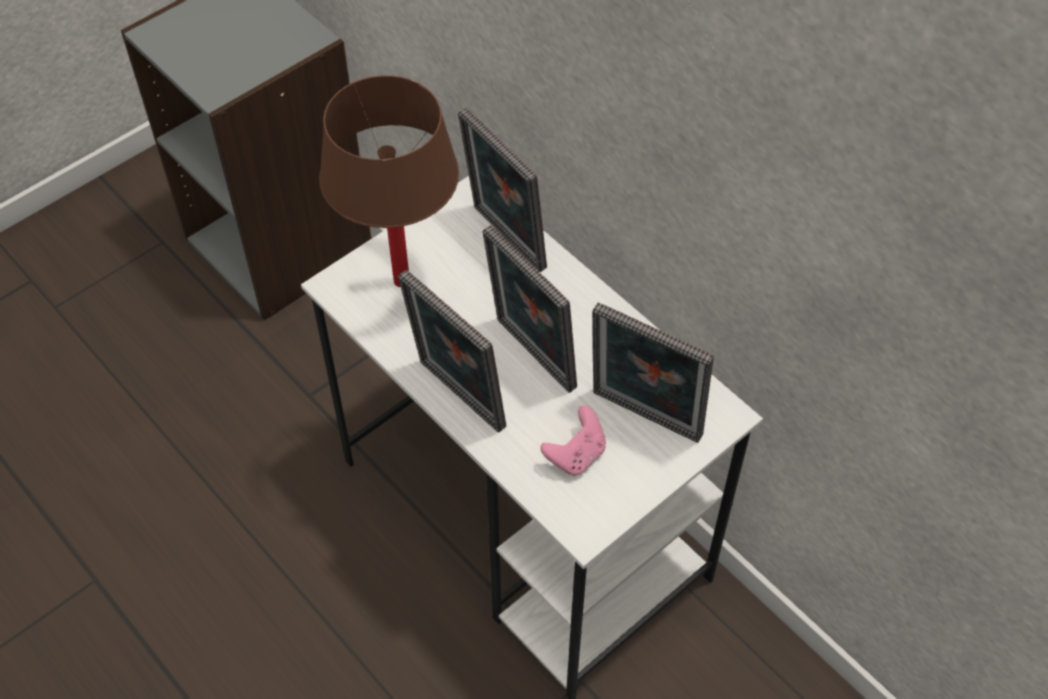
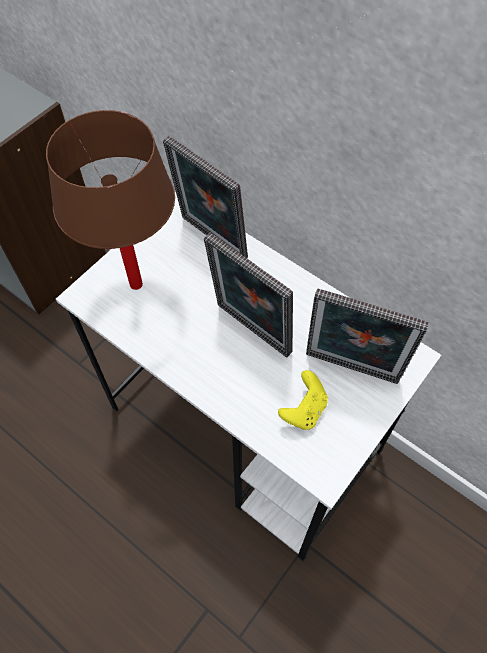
camera: 10 degrees left, 5 degrees up
(457, 398) = (198, 376): picture frame -> none
(576, 455) = (304, 410): pink game controller -> yellow game controller

